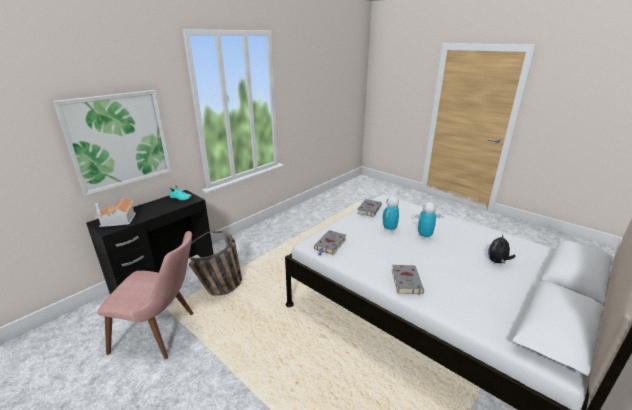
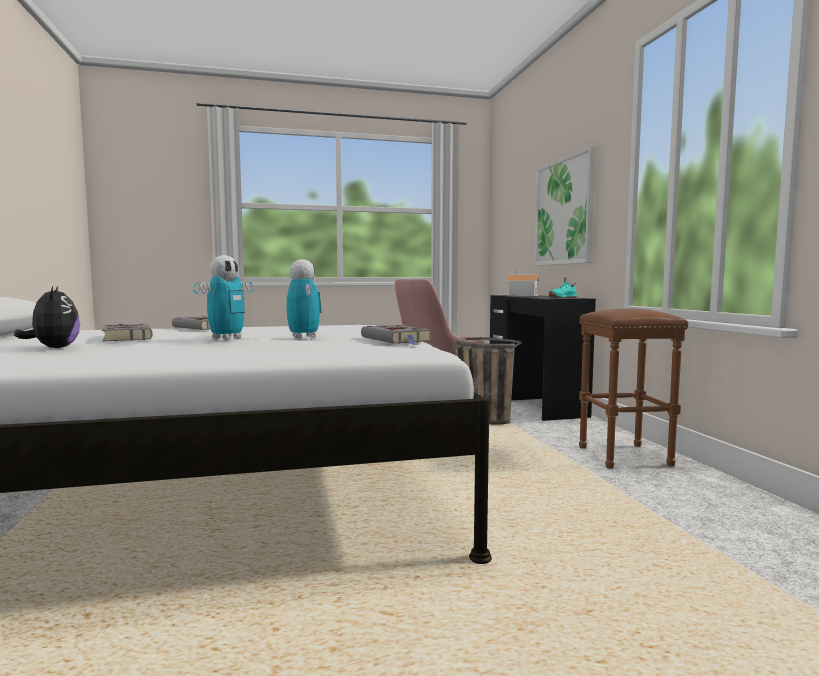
camera: 125 degrees right, 20 degrees down
(263, 235) = (626, 456): none -> brown stool
(330, 244) = (344, 325): grey book -> grey book (127, 337)

